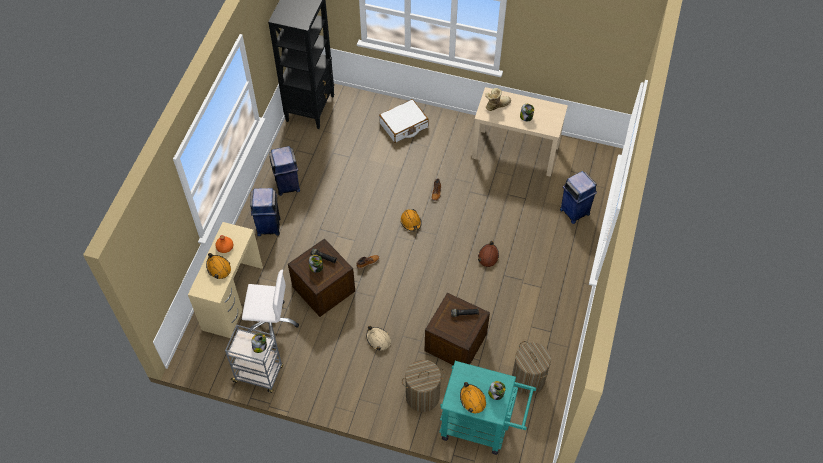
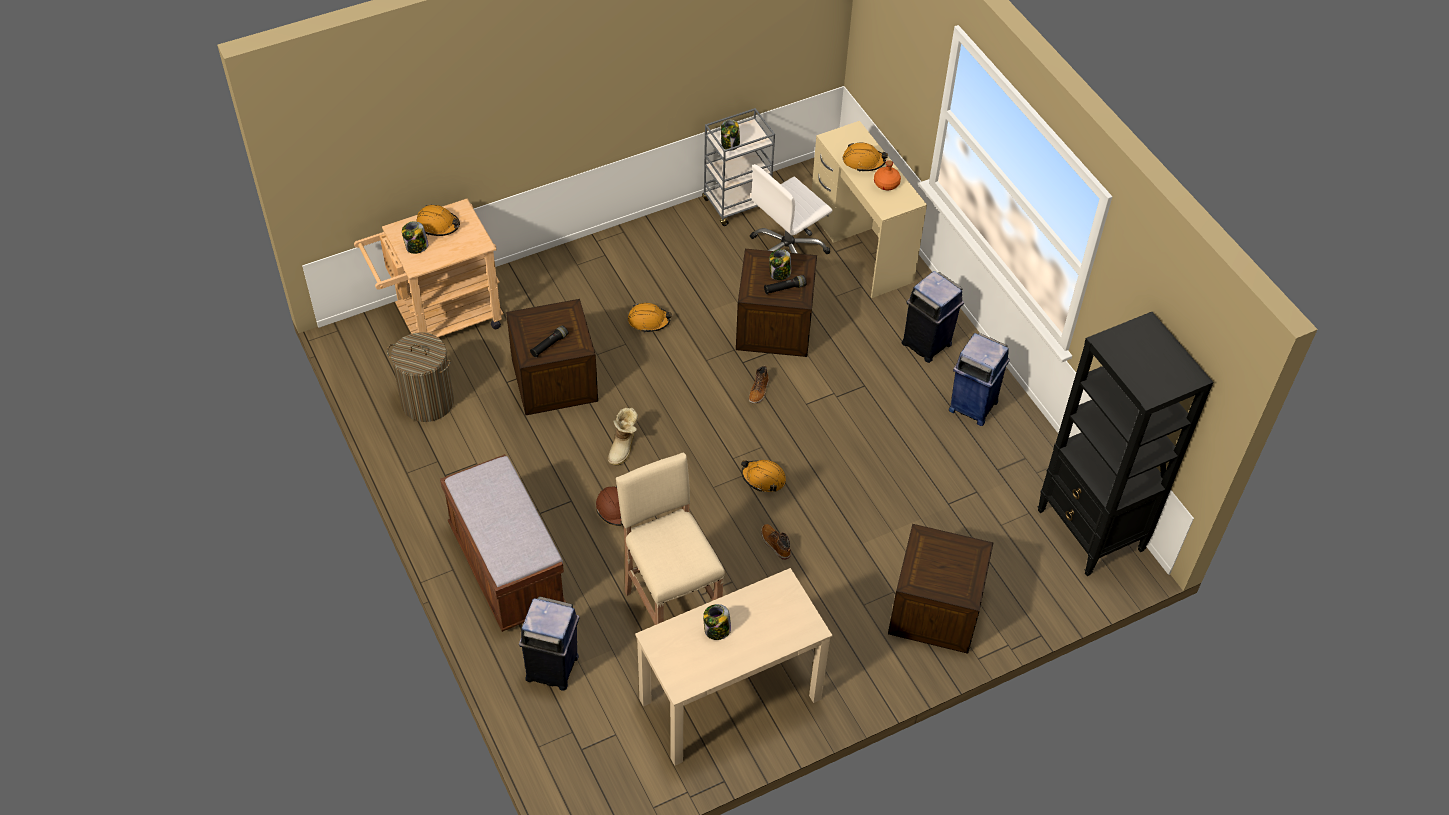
camera: 135 degrees right, 5 degrees down
(378, 339) = (648, 321): beige hard hat -> orange hard hat
(404, 125) = (935, 610): white suitcase -> crate
(422, 396) = (537, 303): laundry basket -> none
(482, 426) = (440, 320): turquoise cart -> beige cart
(496, 105) = (782, 616): boot -> boot (623, 447)
(506, 198) = (671, 610): none -> beige stool
(559, 266) = (507, 568): none -> brown bench

